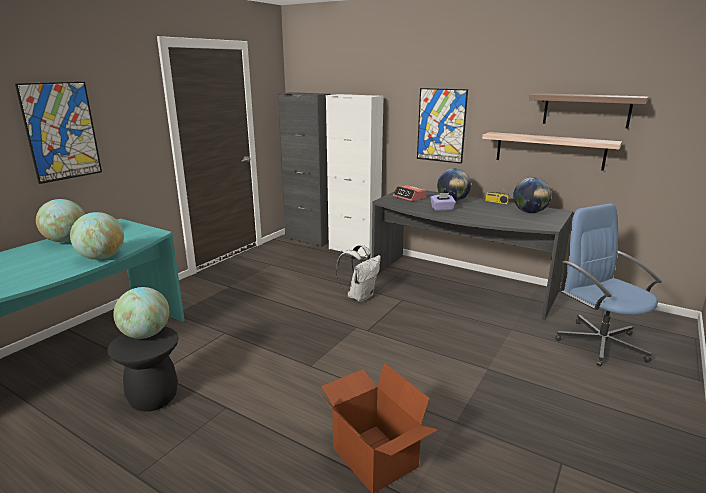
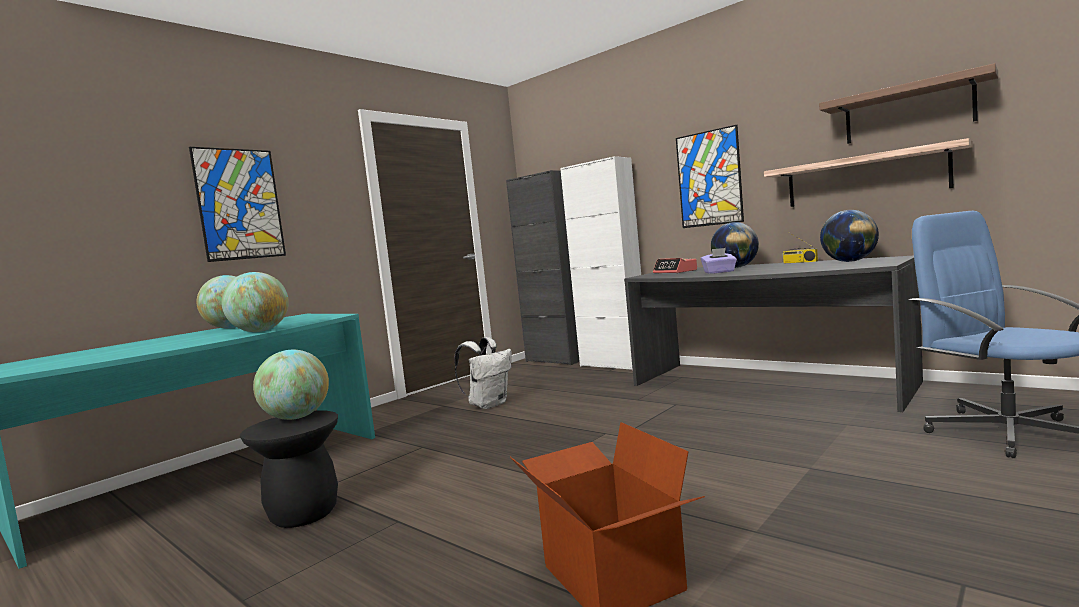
camera: 10 degrees right, 15 degrees down
(360, 296) = (615, 404): white backpack -> white backpack (488, 404)

